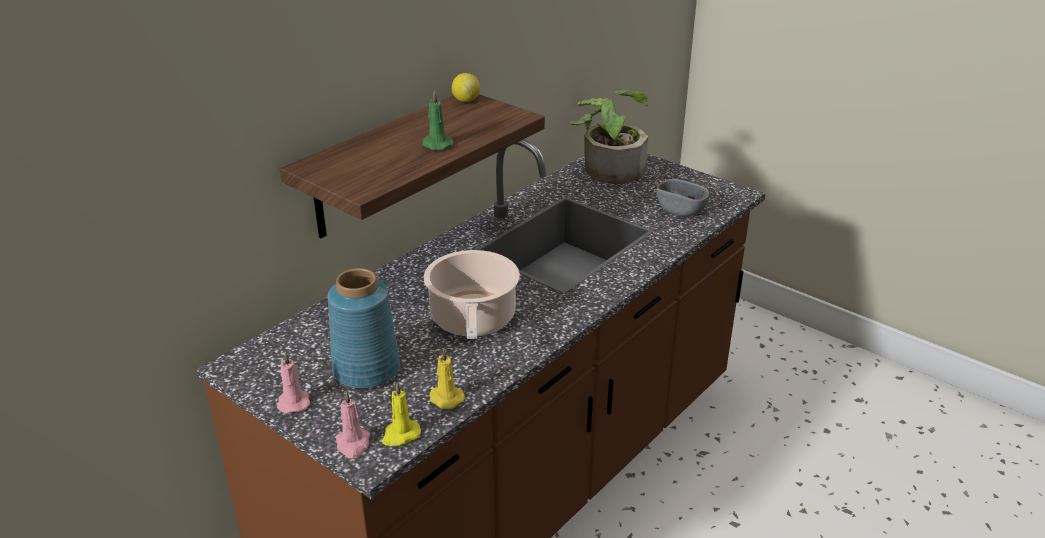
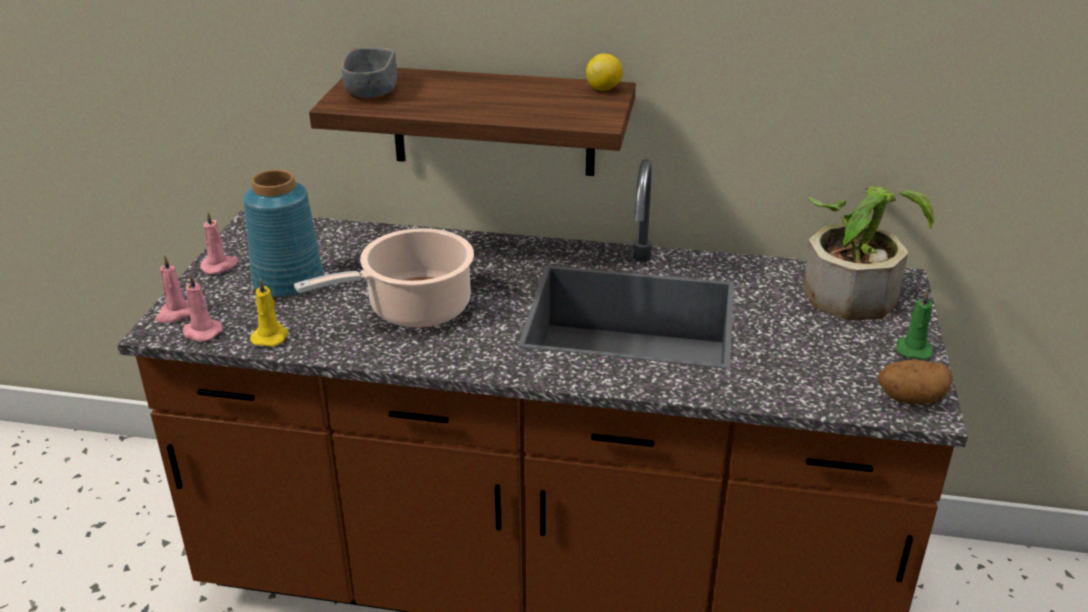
camera: 60 degrees right, 0 degrees up
(400, 435) = (201, 332): yellow candle -> pink candle
(436, 144) = (474, 104): green candle -> green candle (913, 349)
(681, 210) = (812, 374): grey bowl -> grey bowl (371, 91)
(724, 193) = (910, 398): none -> potato

